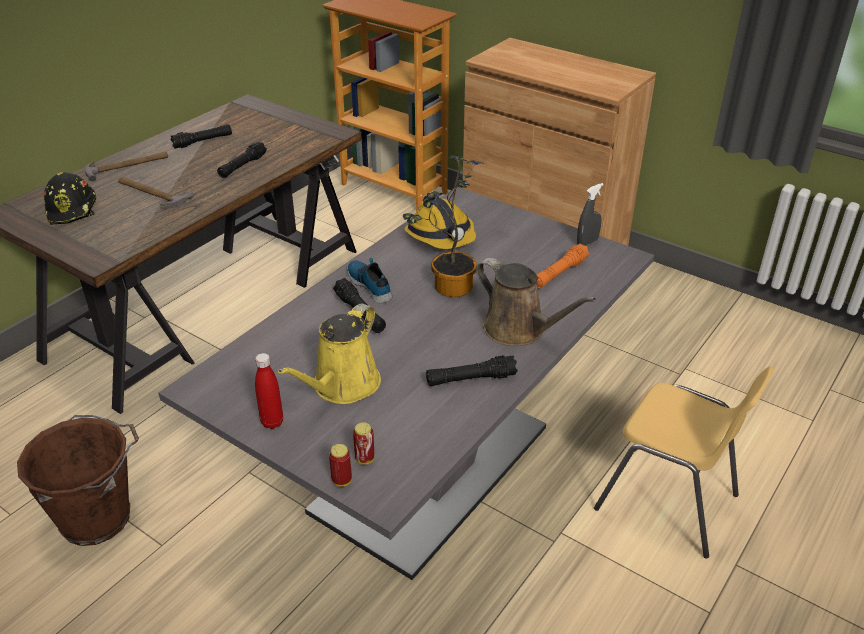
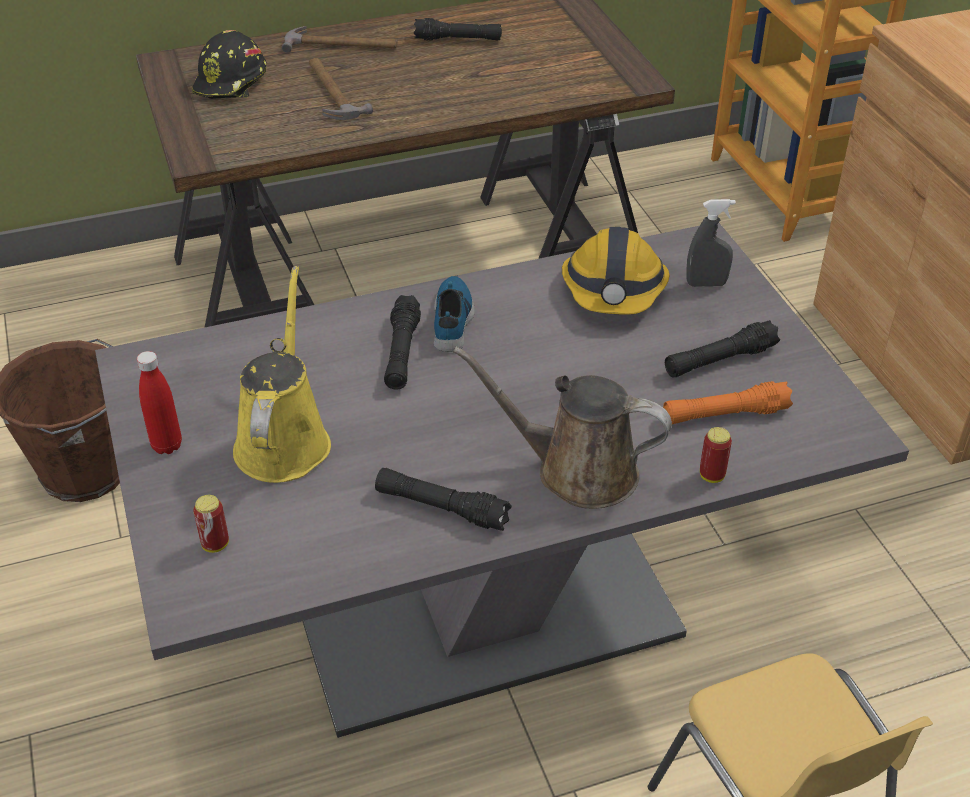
camera: 35 degrees right, 5 degrees up
(242, 166) = (471, 91): black flashlight -> black flashlight (719, 360)
(341, 480) = (165, 557): can -> can (711, 475)
(342, 386) = (284, 440): yellow watering can -> yellow watering can turned 120 degrees clockwise
(447, 287) = (546, 366): potted plant -> none
(518, 330) = (577, 471): brown watering can -> brown watering can turned 120 degrees clockwise
(587, 242) = (820, 385): grey spray bottle -> grey spray bottle (706, 284)

